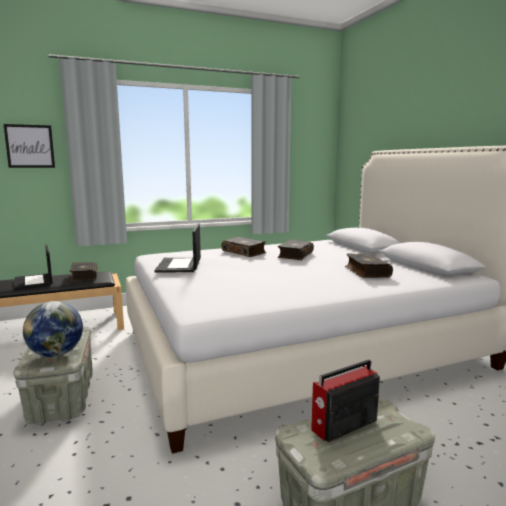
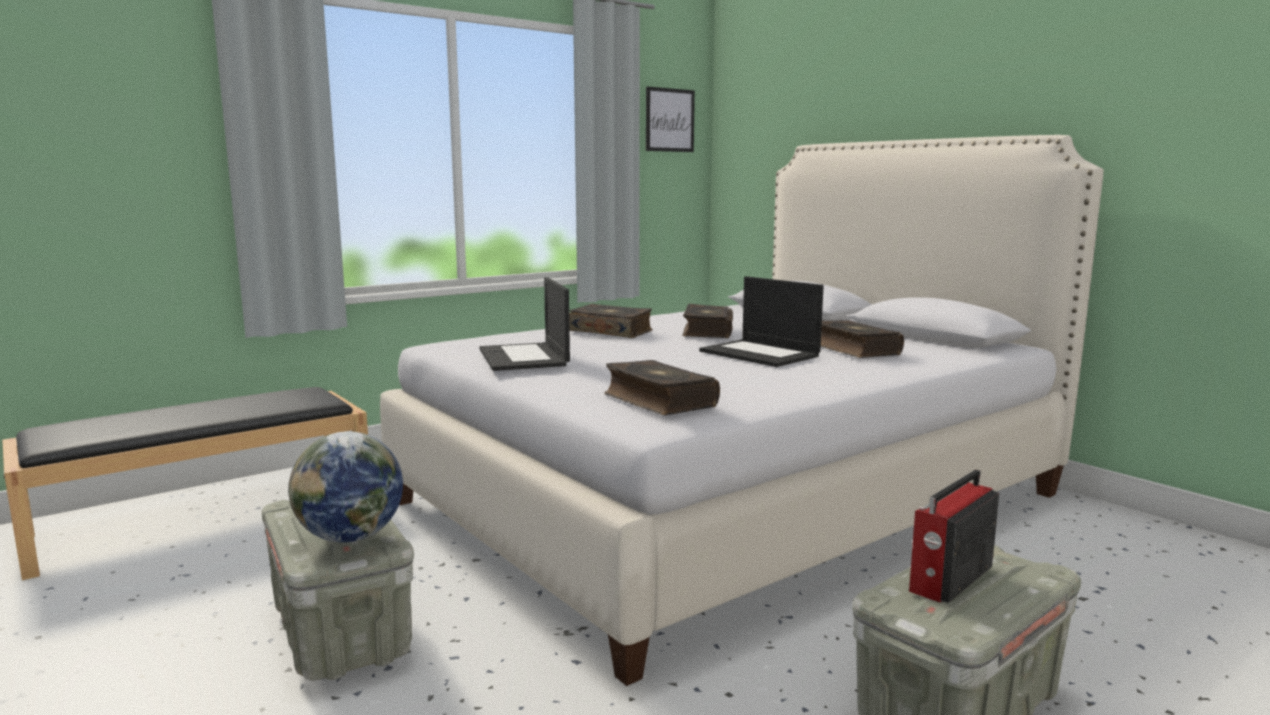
camera: 15 degrees left, 0 degrees up
(30, 146) = (138, 127): picture -> picture (669, 120)
(34, 282) = (176, 415): laptop -> laptop (761, 354)
(83, 276) = (277, 399): book -> book (658, 401)

